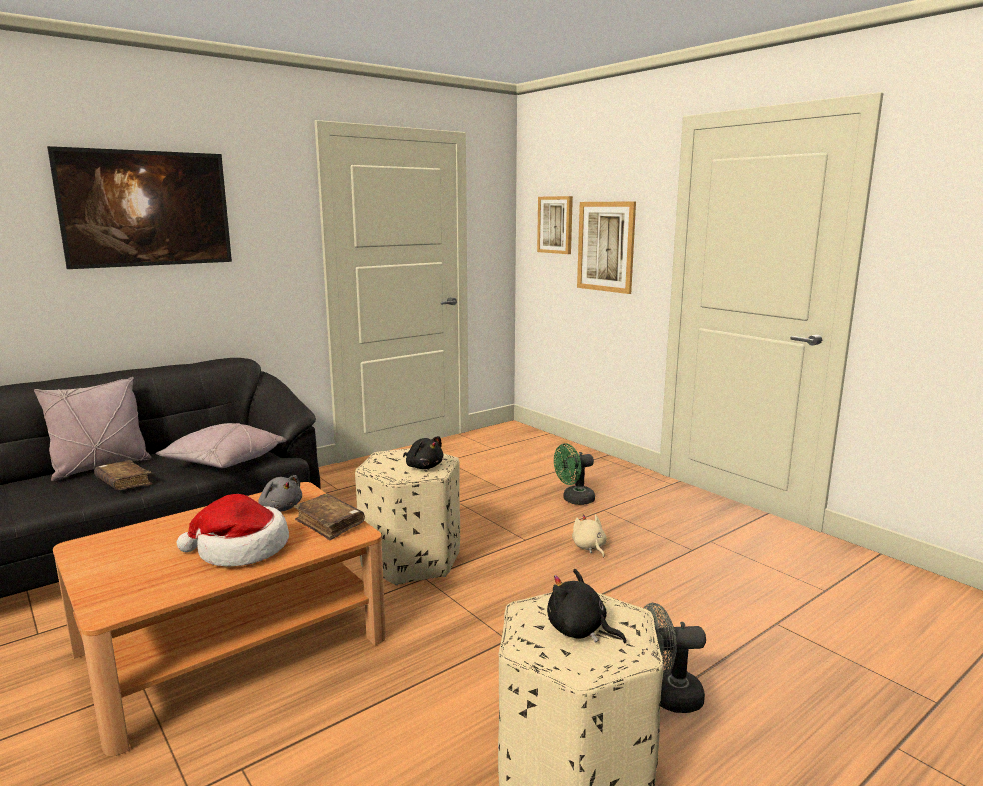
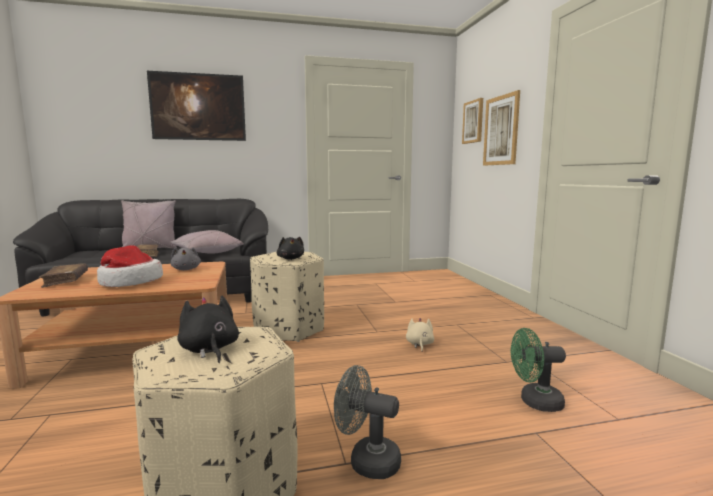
camera: 25 degrees right, 5 degrees down
(329, 523) = (196, 278): brown book -> brown book (65, 281)
(574, 500) = (440, 315): green fan -> green fan (535, 402)

